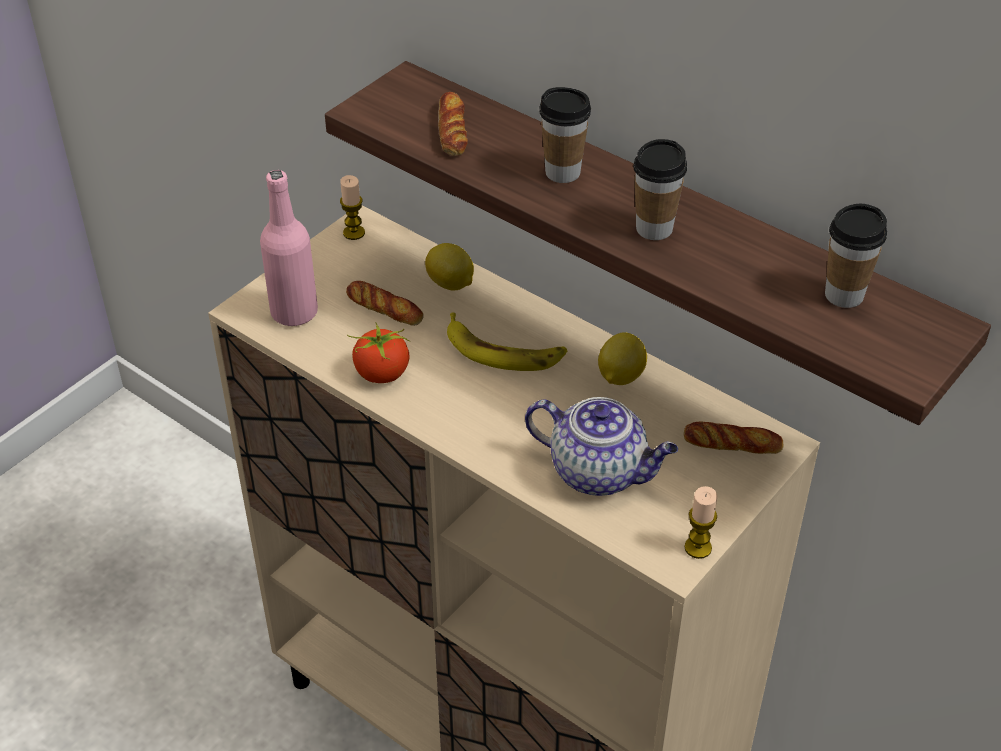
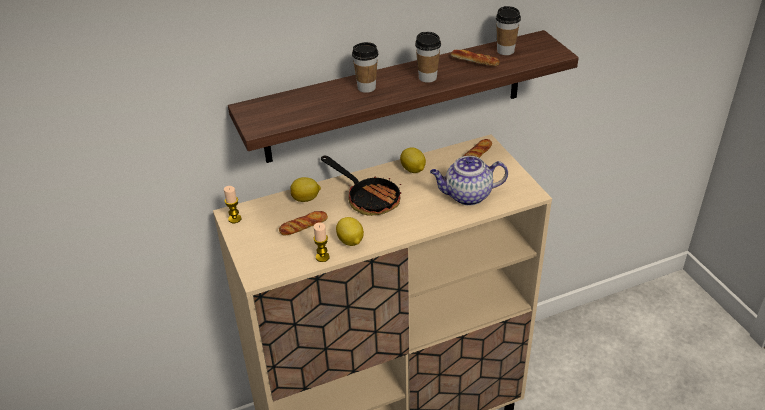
camera: 60 degrees left, 5 degrees down
(294, 312) = (277, 259): pink bottle -> none
(381, 374) = (350, 242): tomato -> lemon
(452, 130) = (303, 107): bread -> bread (474, 61)
(503, 351) = (368, 198): banana -> frying pan
(599, 472) = (467, 196): teapot -> teapot turned 150 degrees counterclockwise
(698, 548) = (527, 185): candle -> candle (322, 257)

